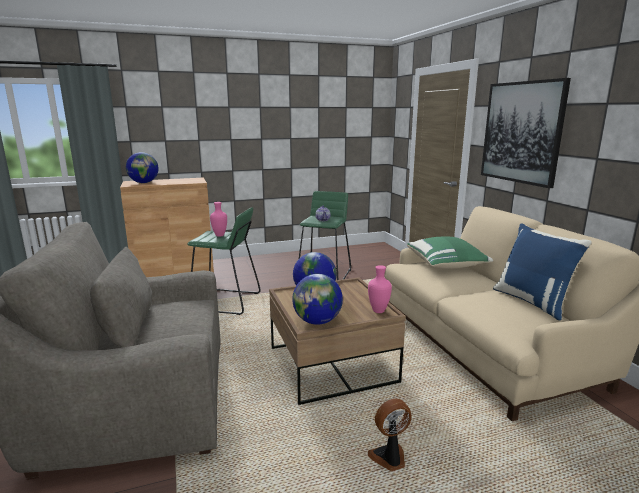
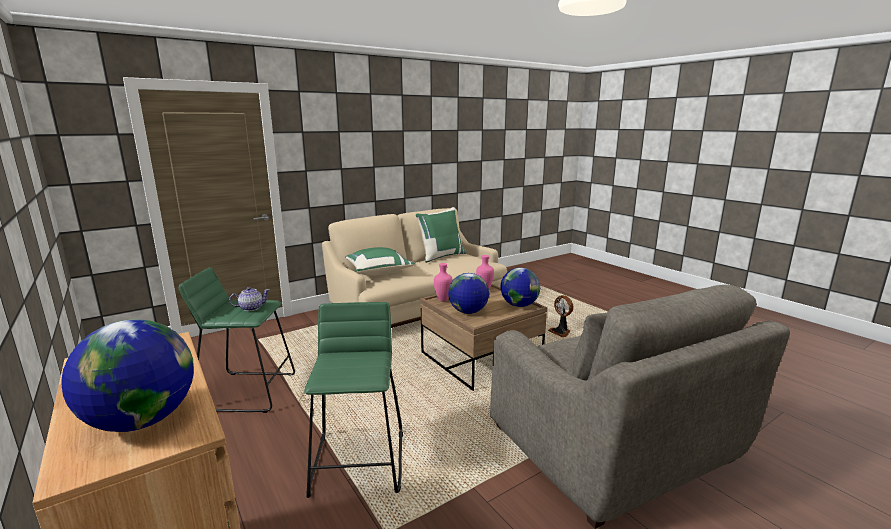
camera: 105 degrees left, 0 degrees up
(220, 235) = (348, 363): pink vase -> pink vase (443, 299)
(521, 132) = (343, 154): picture -> none
(533, 302) = (441, 256): blue pillow -> green pillow

